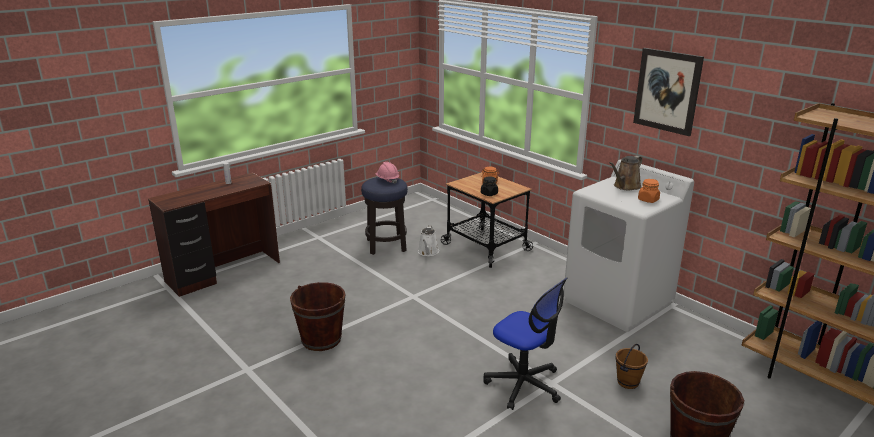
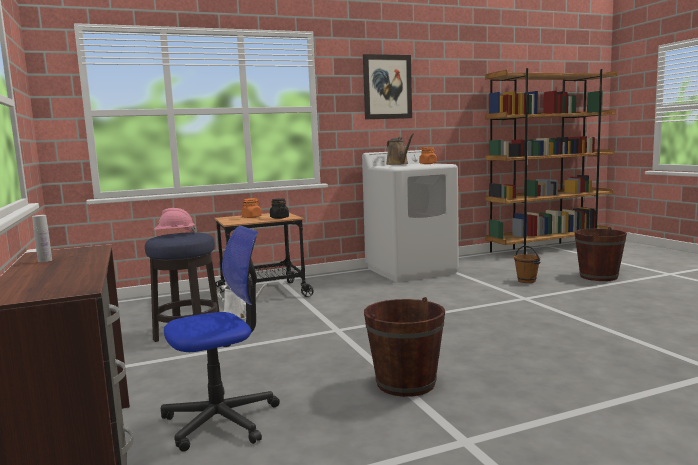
camera: 70 degrees left, 15 degrees down
(524, 384) = (526, 306): office chair -> office chair (221, 420)

